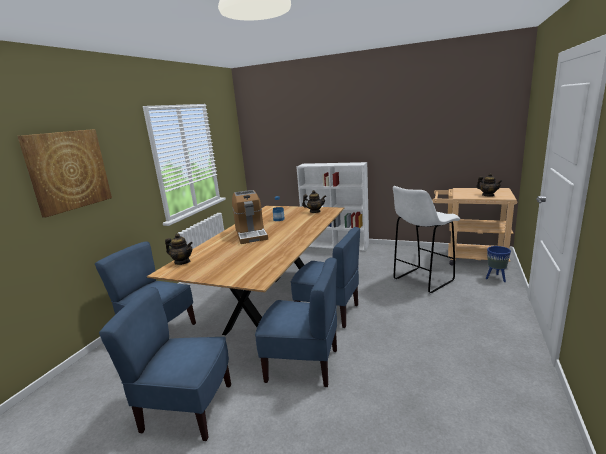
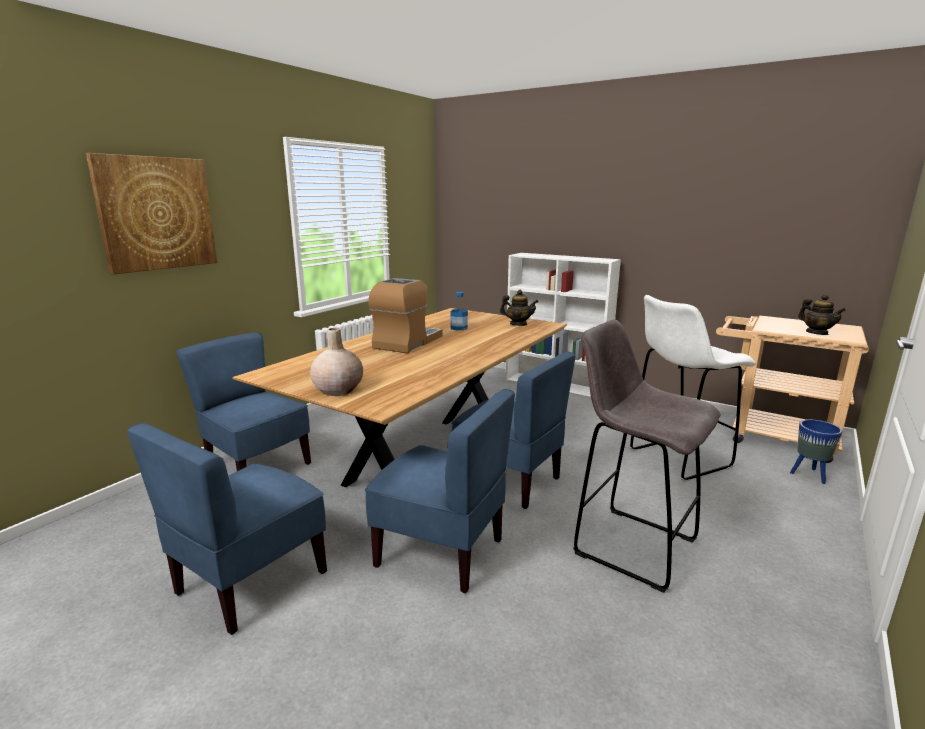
camera: 10 degrees right, 0 degrees up
(182, 262) = (290, 366): teapot -> none
(187, 409) = (250, 582): blue chair -> blue chair turned 75 degrees counterclockwise
(225, 274) = (338, 390): none -> beige vase
(251, 234) = (407, 342): coffee machine -> coffee machine turned 150 degrees counterclockwise
(412, 338) = (631, 545): none -> grey stool

